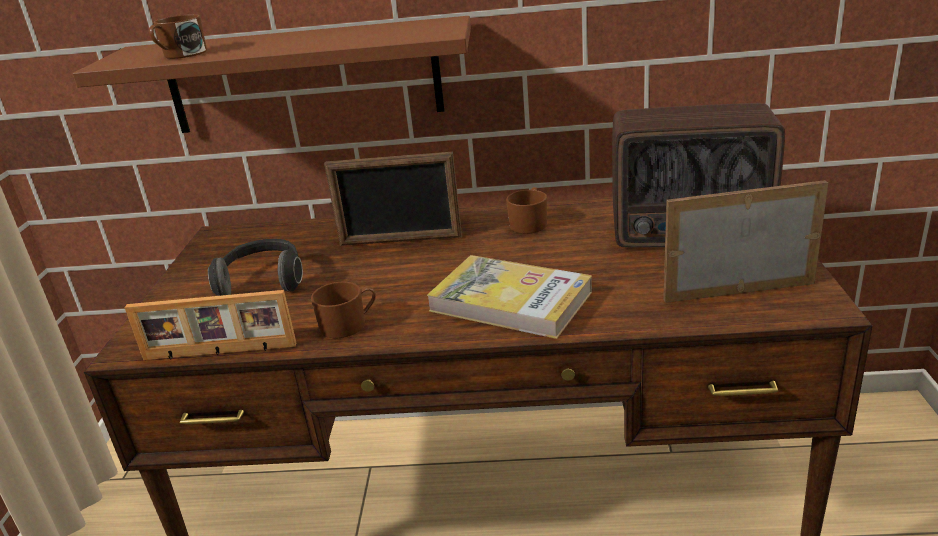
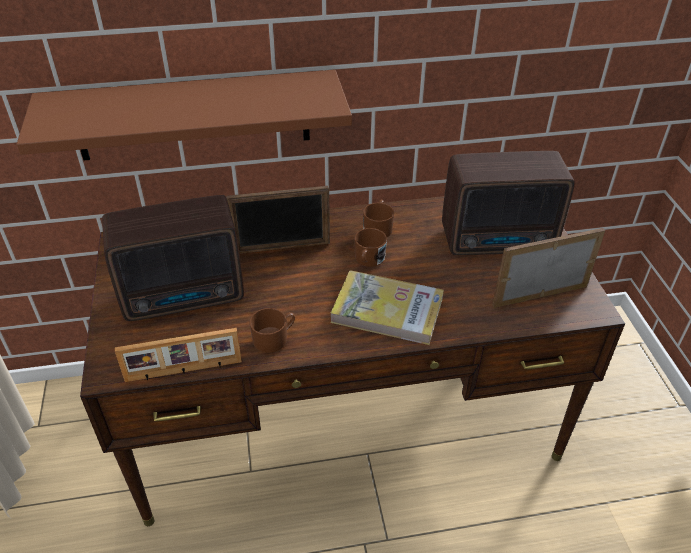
camera: 15 degrees left, 15 degrees up
(181, 55) = (106, 120): brown mug -> brown mug (368, 259)
(263, 282) = (186, 296): headphones -> radio

